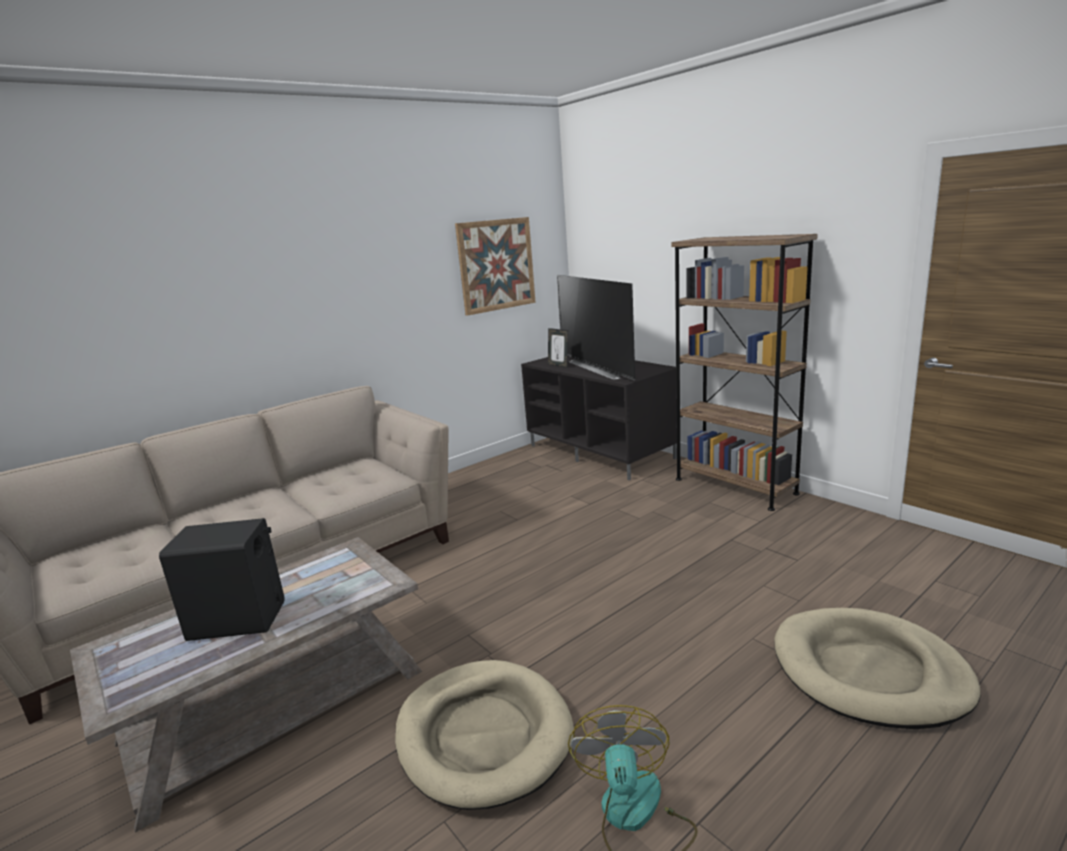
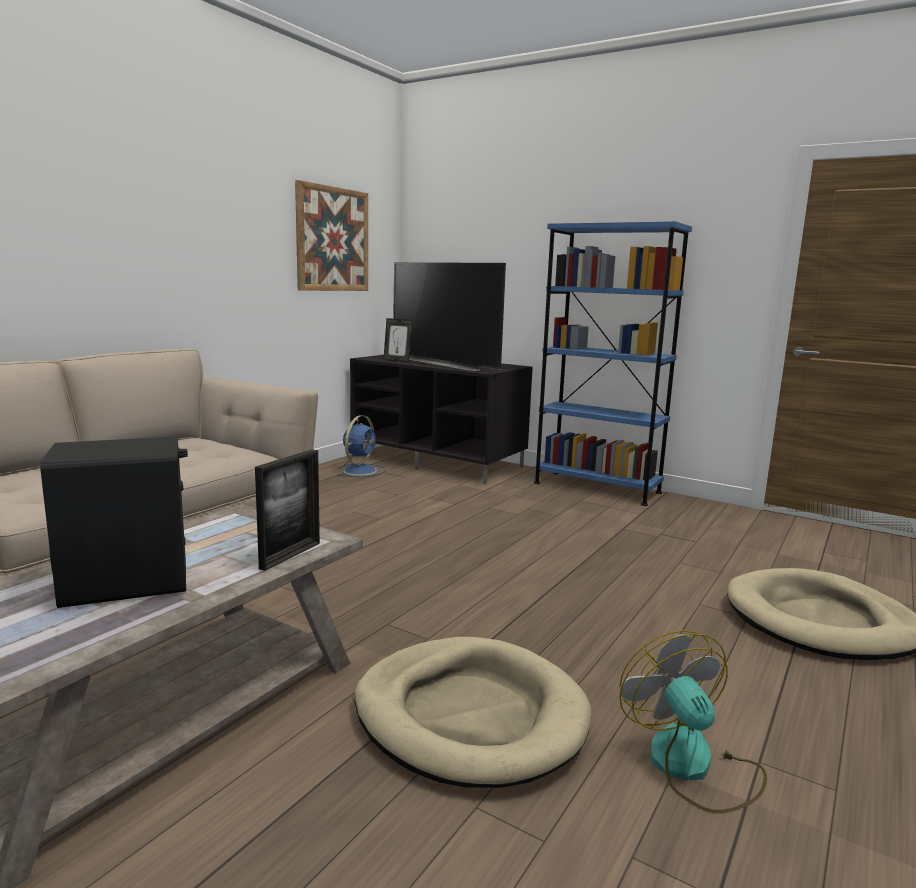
camera: 20 degrees left, 5 degrees down
(355, 599) = (290, 555): none -> picture frame
(529, 463) = (360, 470): none -> blue fan
(735, 486) = (596, 488): brown bookcase -> blue bookcase

